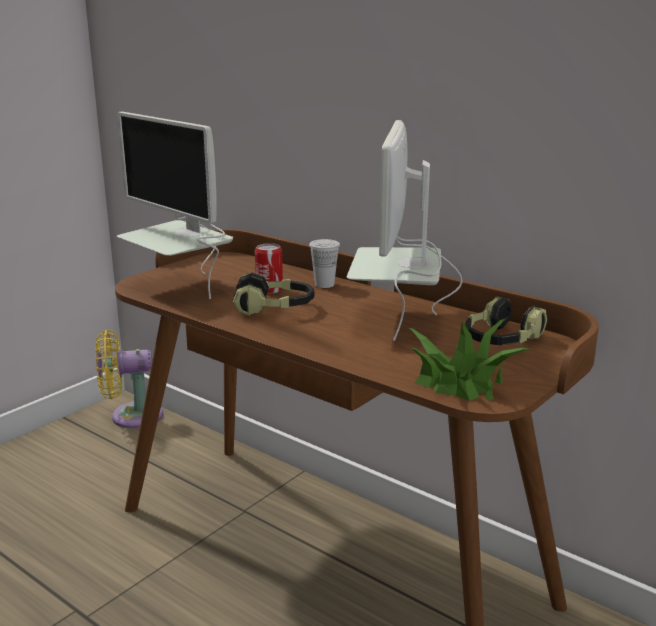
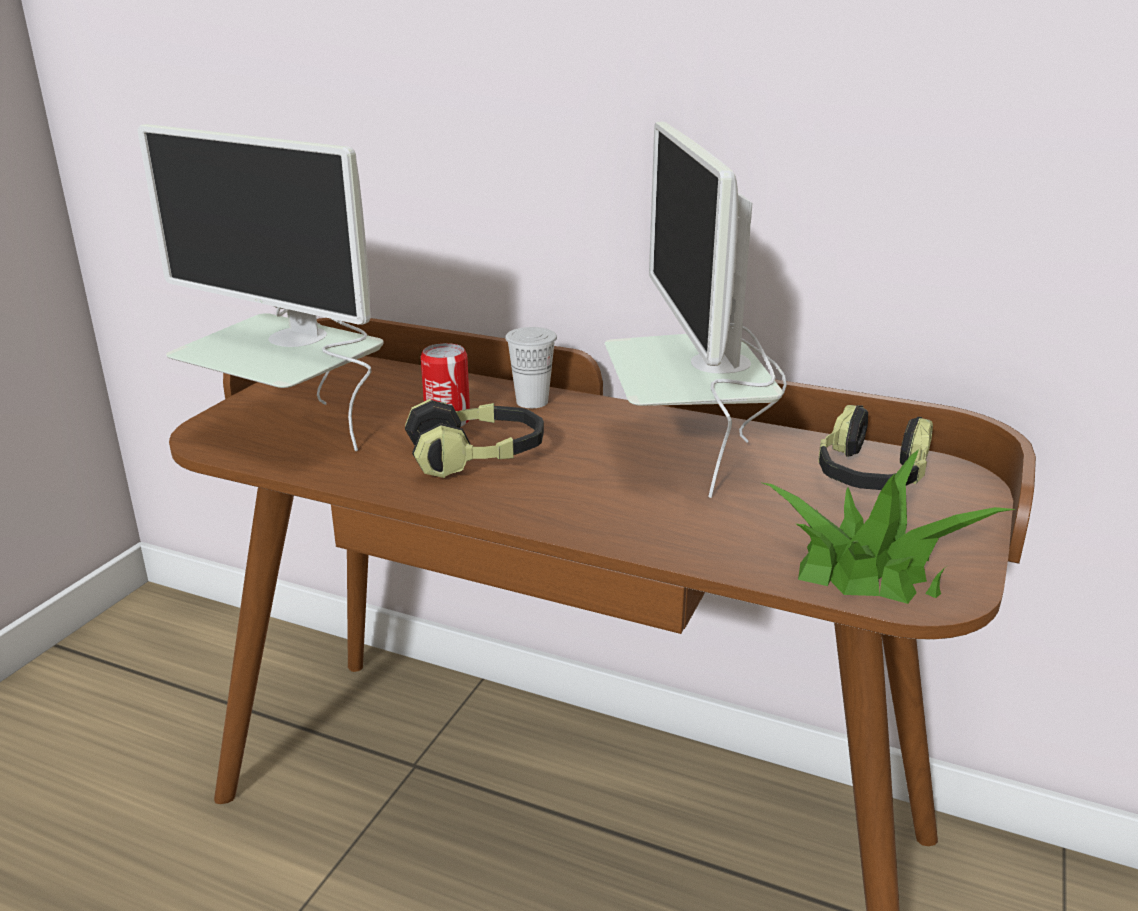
camera: 15 degrees left, 5 degrees up
(131, 416) = (173, 626): yellow fan -> none

